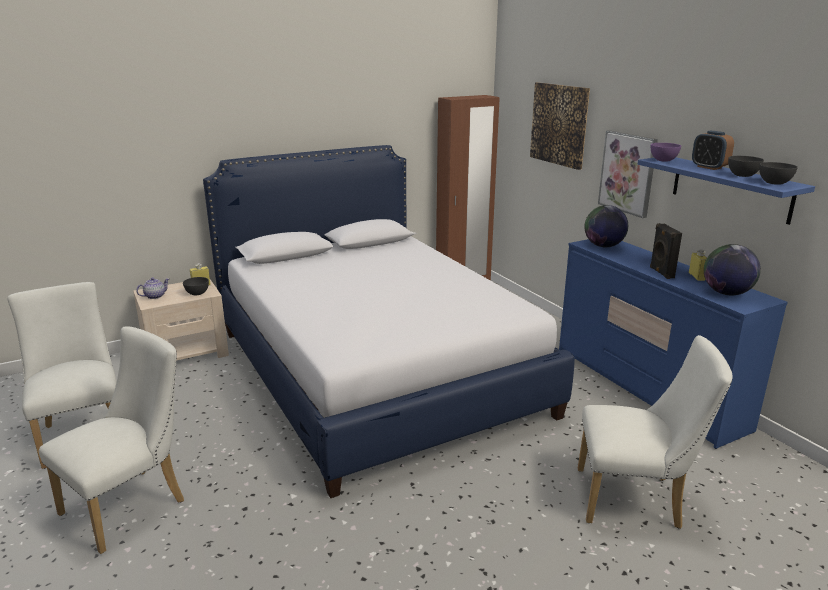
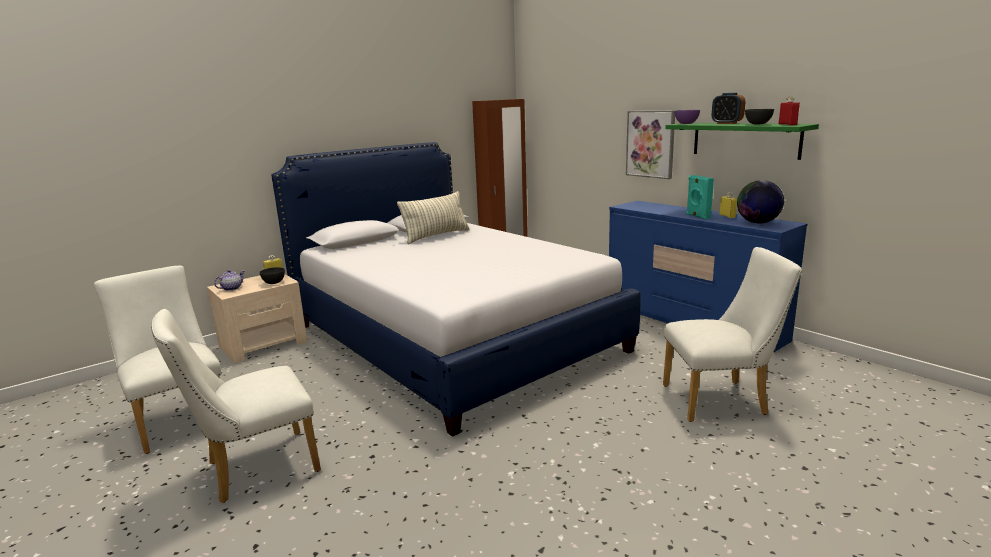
camera: 10 degrees left, 5 degrees down
(132, 504) = (254, 469): white chair -> white chair turned 150 degrees counterclockwise
(372, 257) = (436, 236): none -> pillow
(559, 124) = (582, 114): picture -> none
(603, 246) = (639, 206): globe -> none
(661, 273) = (697, 216): black speaker -> turquoise speaker
(730, 188) = (745, 140): blue shelf -> green shelf
(774, 183) = (787, 124): grey bowl -> red bottle

